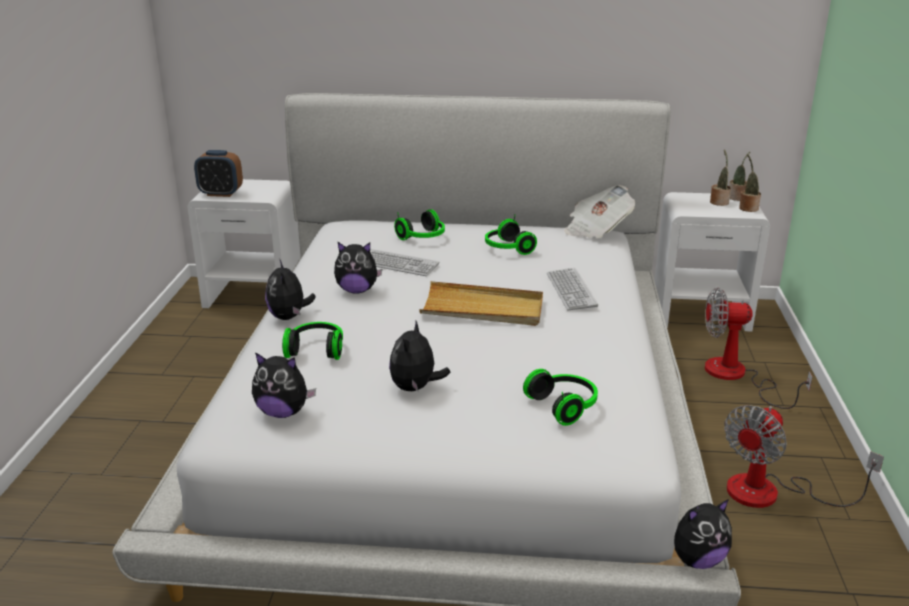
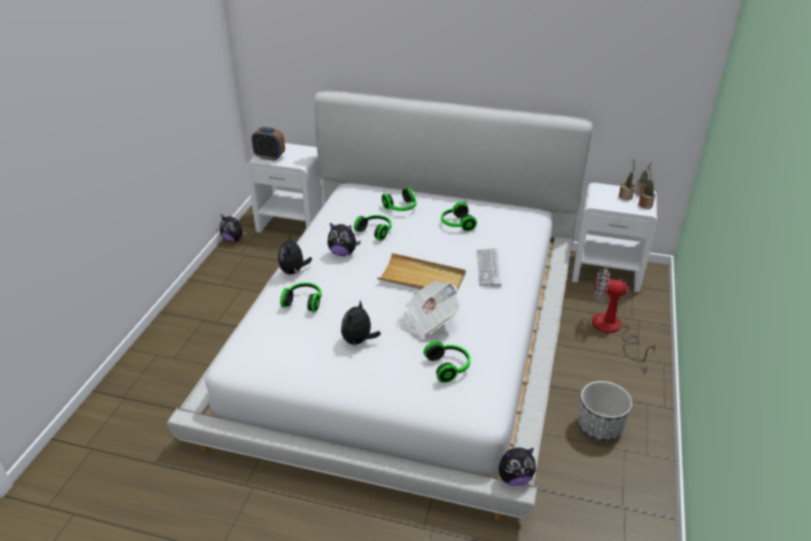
camera: 10 degrees right, 10 degrees up
(283, 412) = (272, 350): plush toy -> plush toy (233, 240)
(396, 264) = (375, 231): keyboard -> headphones
(596, 229) = (528, 210): newspaper -> newspaper (427, 322)
(771, 493) = (600, 427): fan -> planter

